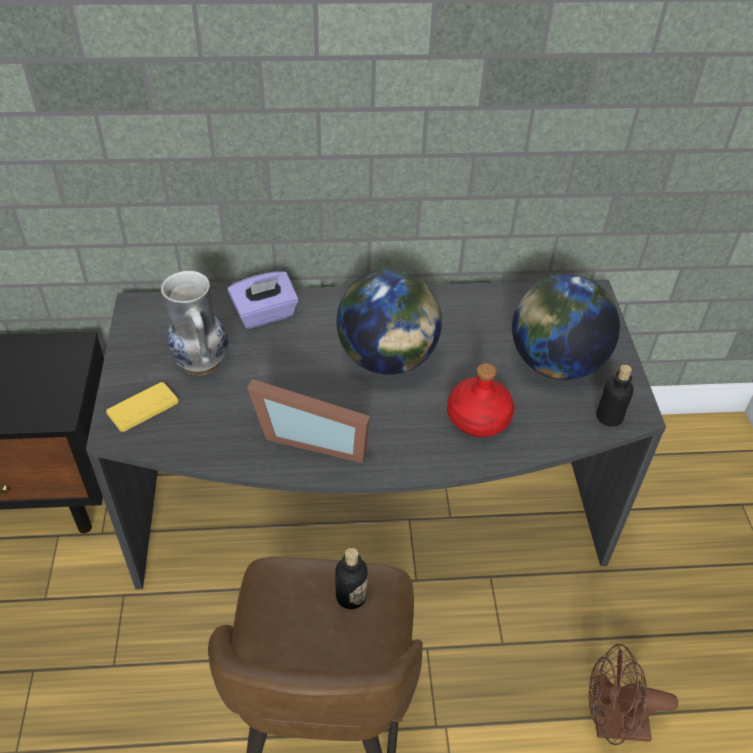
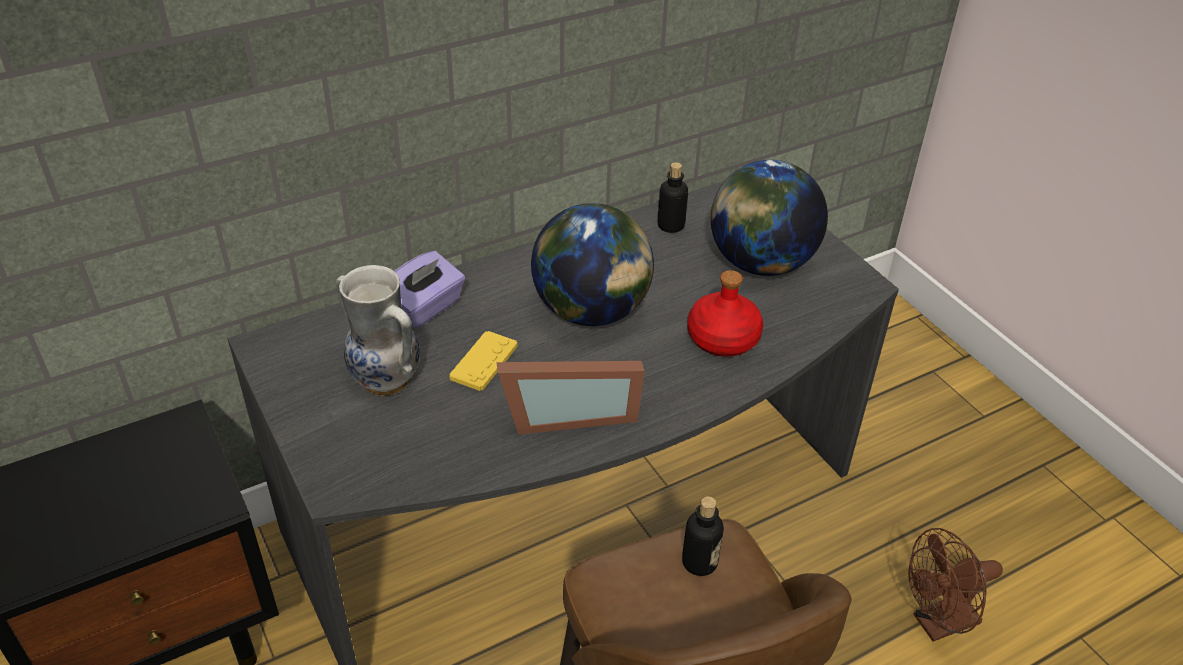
camera: 25 degrees left, 5 degrees down
(143, 408) = (350, 450): yellow game controller -> yellow game controller (484, 362)
(609, 417) = (843, 297): bottle -> bottle (670, 225)

